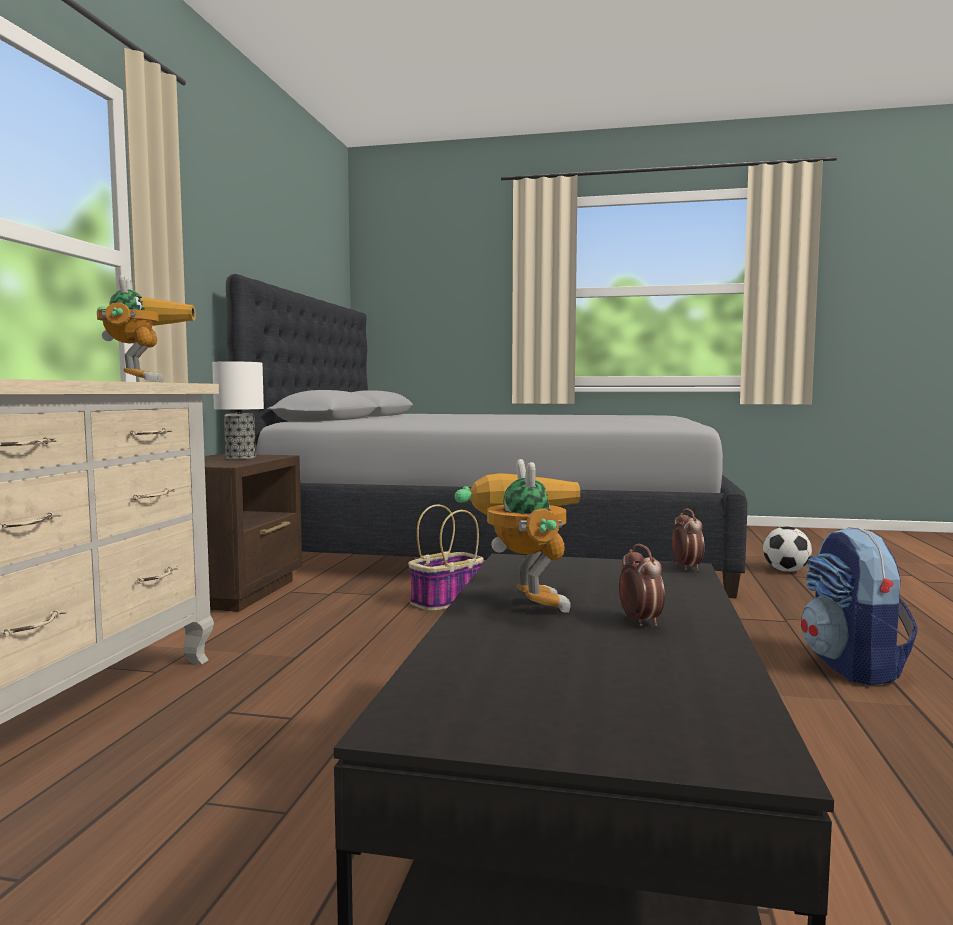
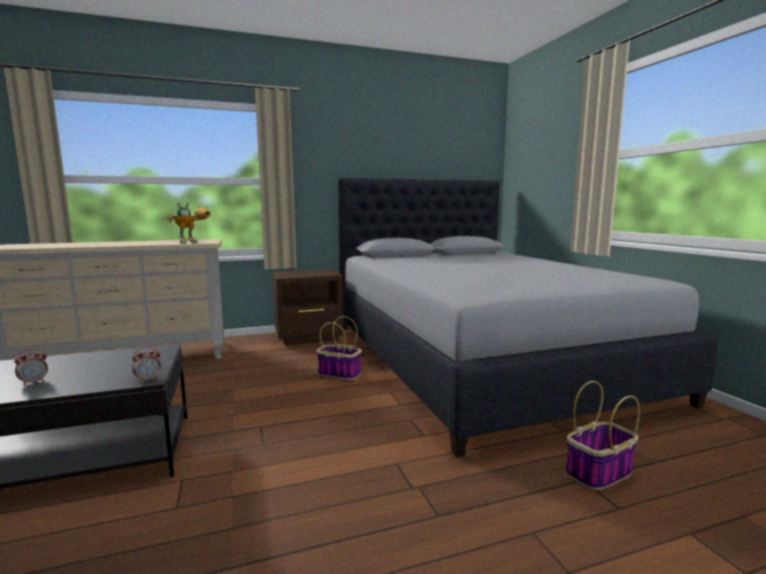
camera: 60 degrees right, 5 degrees up
(241, 458) = (315, 273): table lamp -> none
(523, 599) = (80, 361): toy robot -> none
(786, 571) = (598, 473): football -> basket
(852, 667) = (308, 530): backpack -> none

